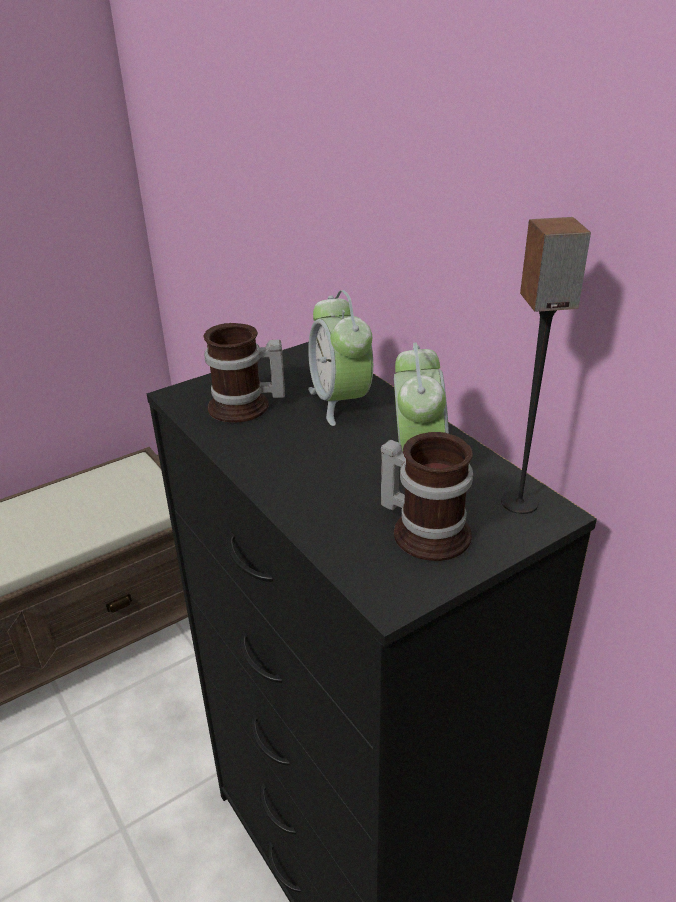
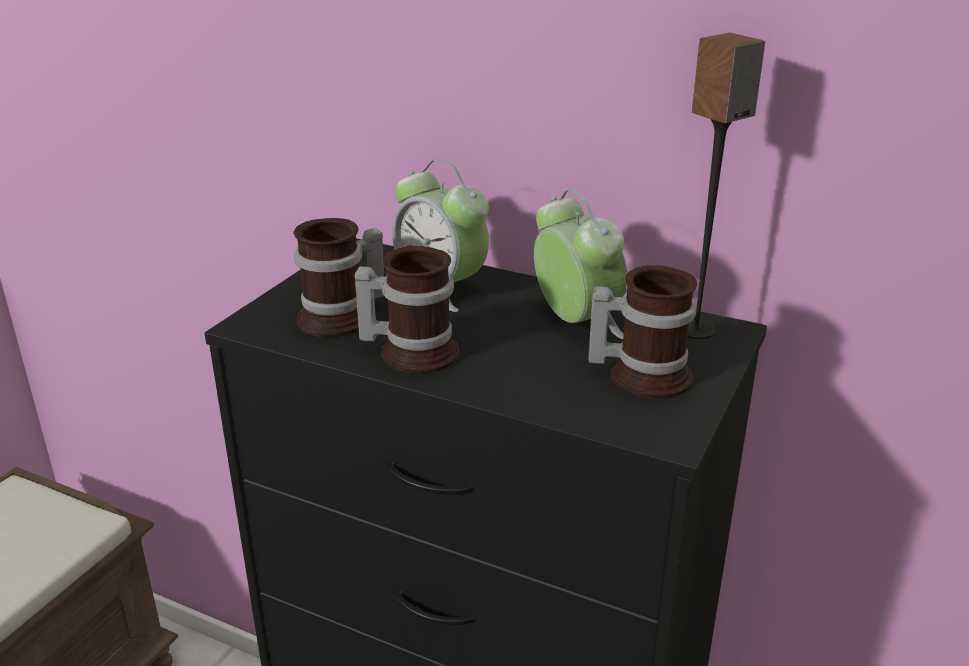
camera: 30 degrees left, 5 degrees down
(266, 450) = (412, 351): none -> mug

